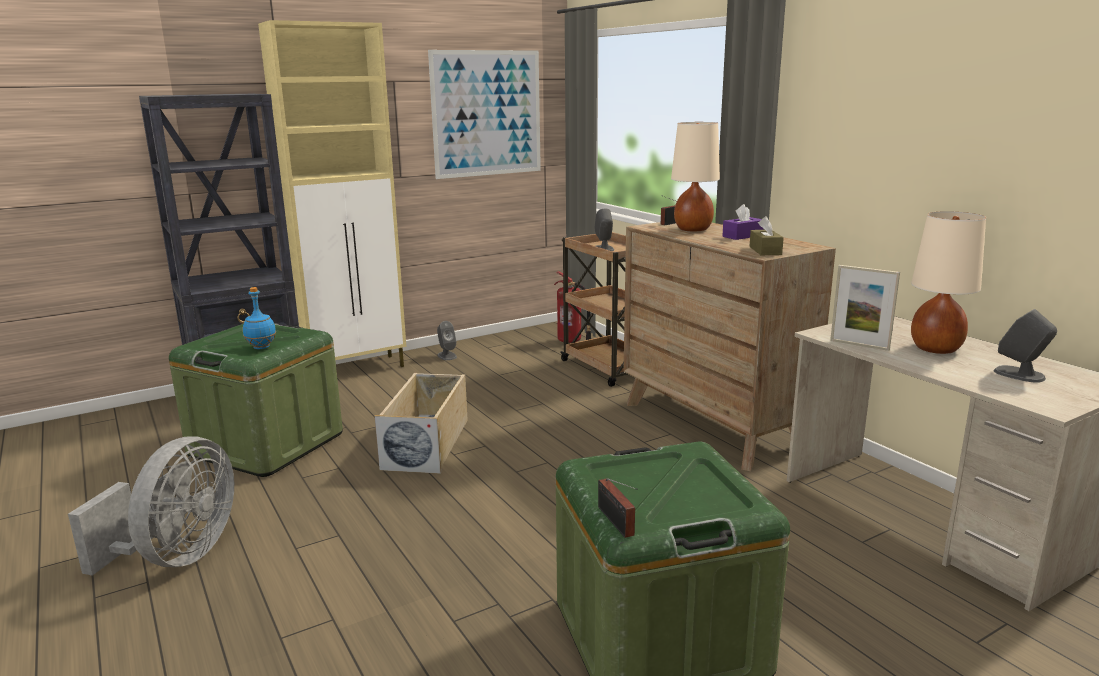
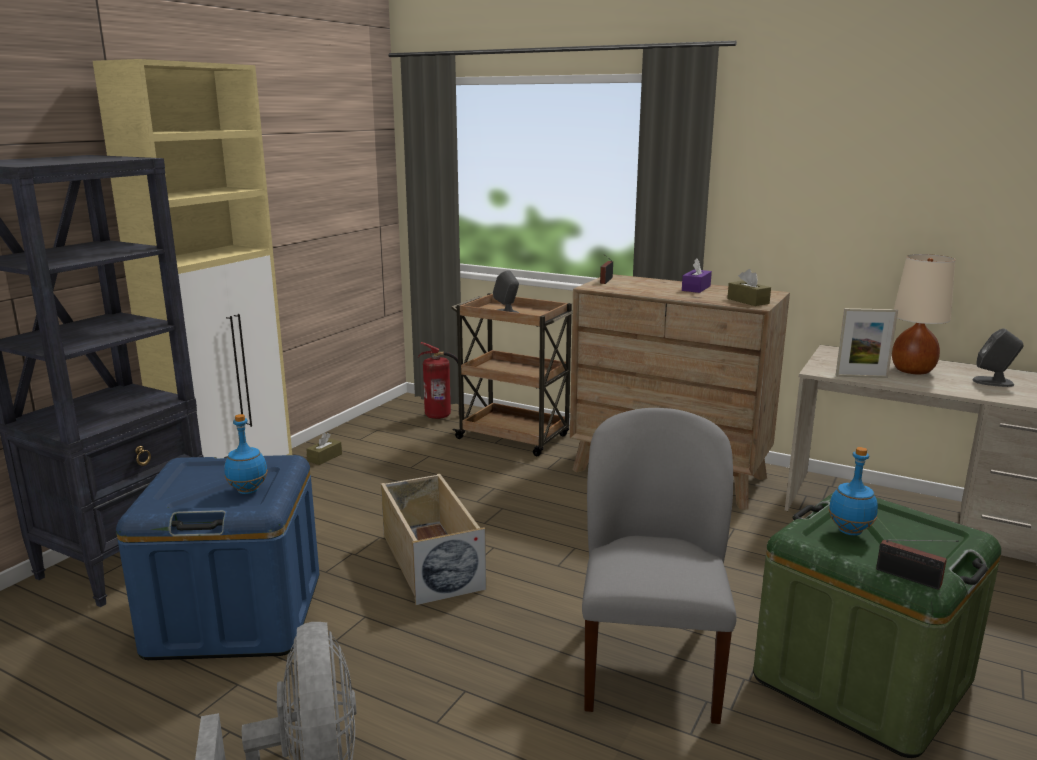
camera: 30 degrees left, 0 degrees up
(267, 444) = (236, 614): green storage box -> blue storage box
(447, 356) = (325, 457): grey speaker -> brown tissue box
(487, 113) = (329, 170): picture -> none
(491, 562) = (650, 663): none -> grey chair
(635, 474) = (849, 531): none -> blue bottle
(693, 229) = (641, 286): beige table lamp -> none

